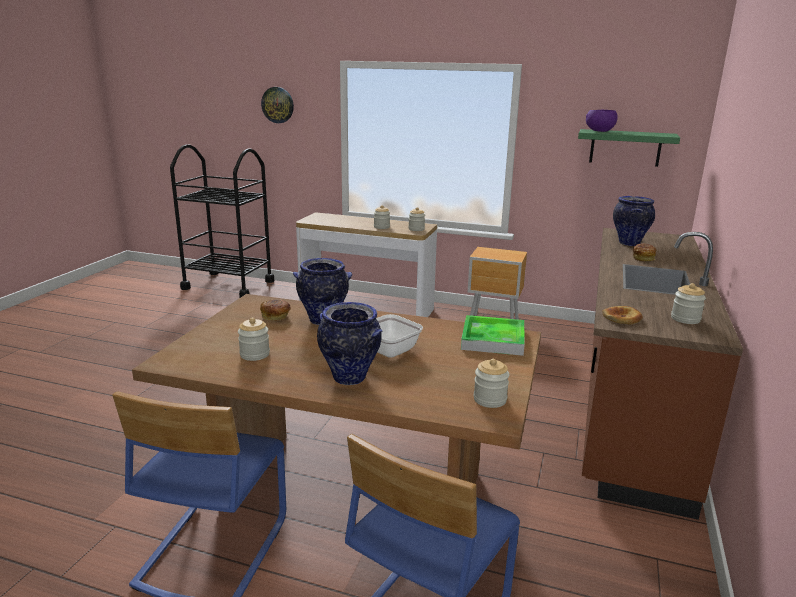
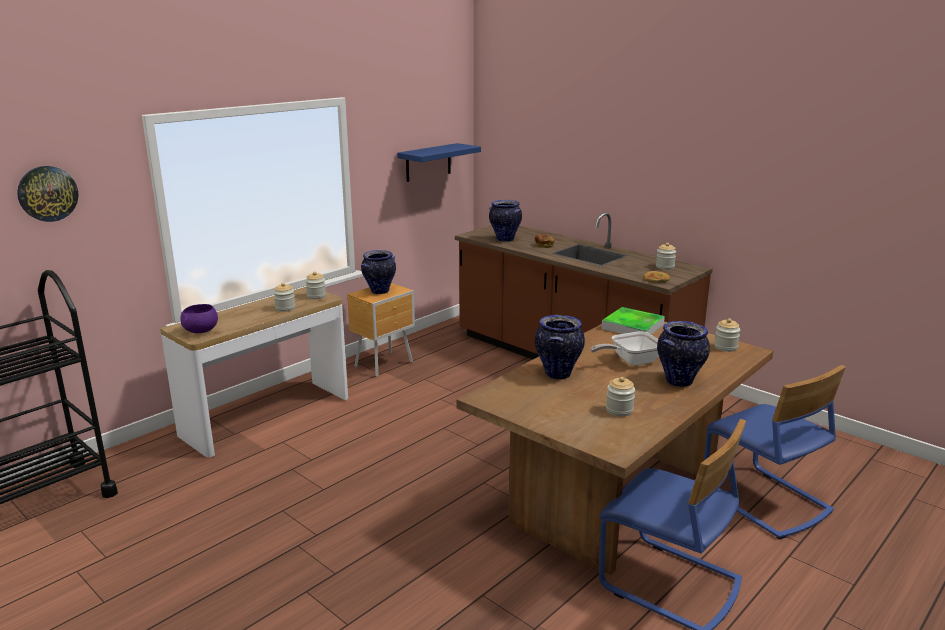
camera: 65 degrees left, 0 degrees up
(276, 317) = (536, 392): bread -> none
(498, 253) = (379, 292): none -> vase
(599, 131) = (423, 152): purple bowl -> purple bowl (201, 332)
(625, 148) = (428, 162): green shelf -> blue shelf

